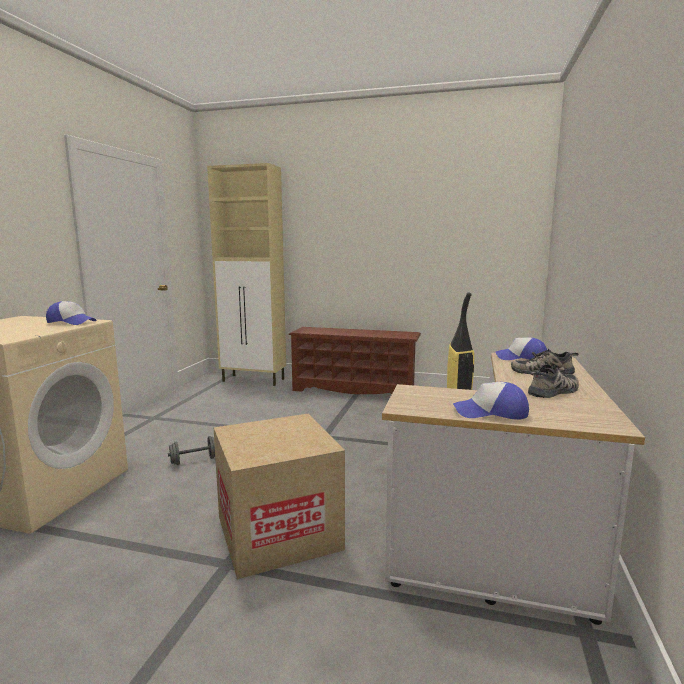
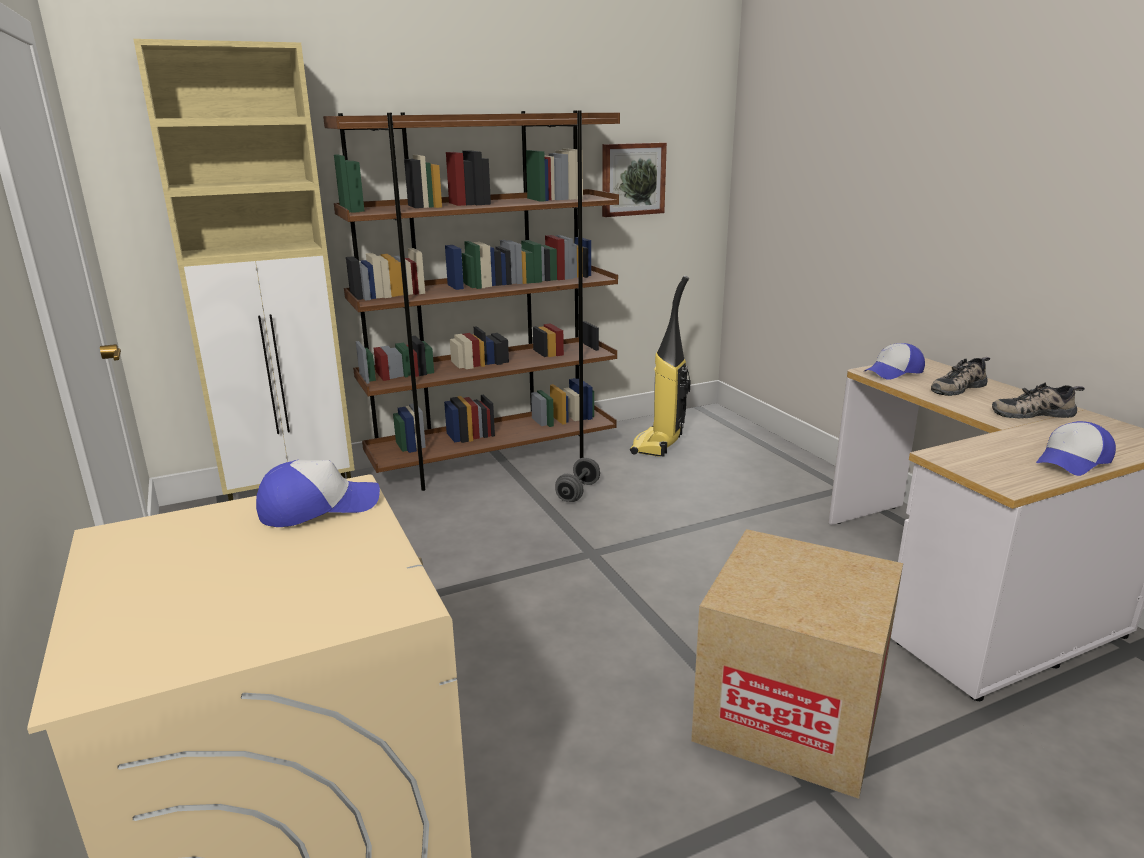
camera: 40 degrees left, 10 degrees up
(194, 460) = (485, 681): grey dumbbell -> grey dumbbell (578, 492)
(355, 390) = (495, 460): brown shoe rack -> brown bookcase
(468, 235) = (632, 179): none -> picture
(554, 391) = (1032, 413): shoe -> shoe turned 105 degrees counterclockwise

